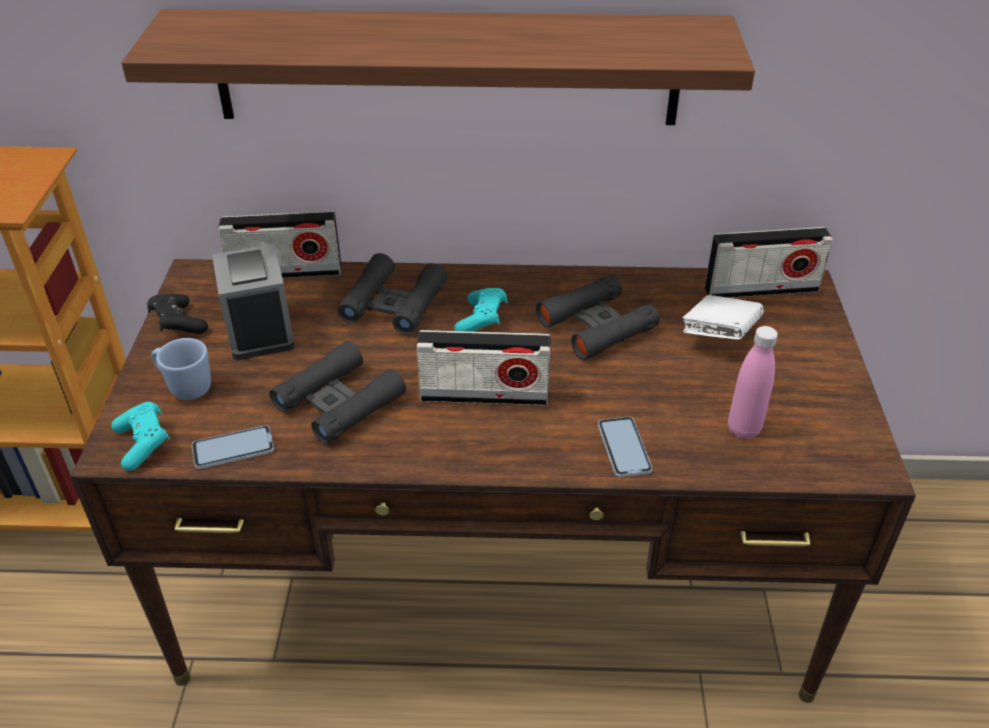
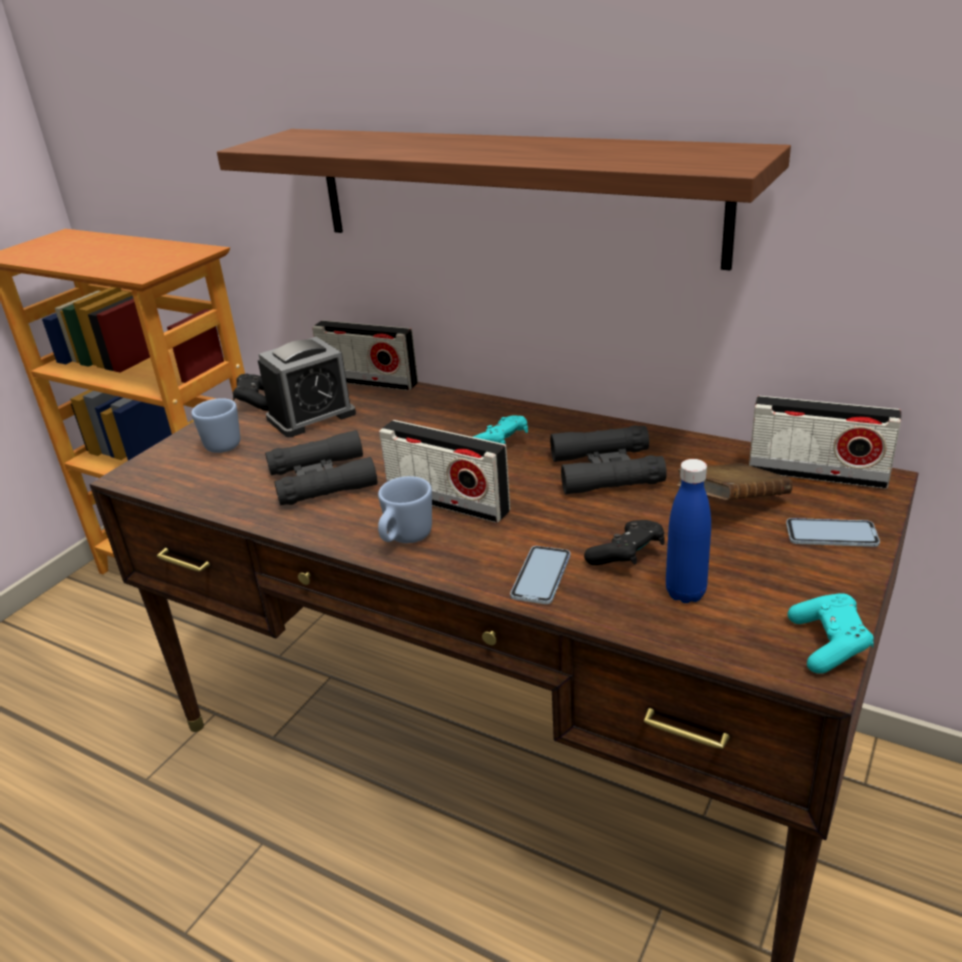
camera: 30 degrees right, 10 degrees down
(144, 444) = (155, 474): turquoise game controller -> turquoise game controller (828, 645)
(233, 449) = (212, 493): phone -> phone (831, 535)
(259, 329) = (311, 416): alarm clock -> alarm clock turned 135 degrees counterclockwise
(393, 303) = (434, 418): black binoculars -> none
(477, 445) = (405, 539): none -> blue mug
(677, 408) = (627, 556): none -> black game controller
(719, 335) = (731, 504): white book -> brown book
(743, 429) = (685, 593): pink bottle -> blue bottle

